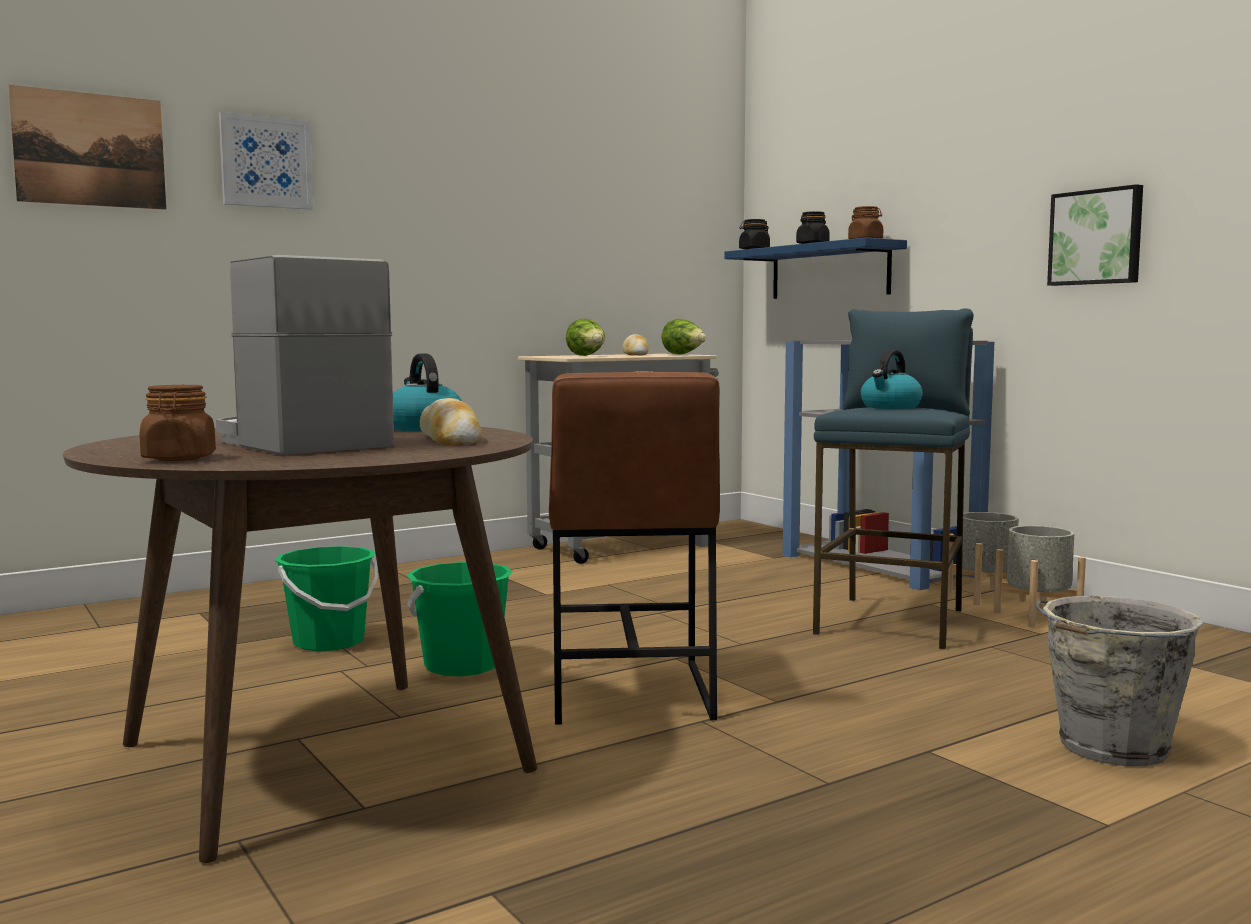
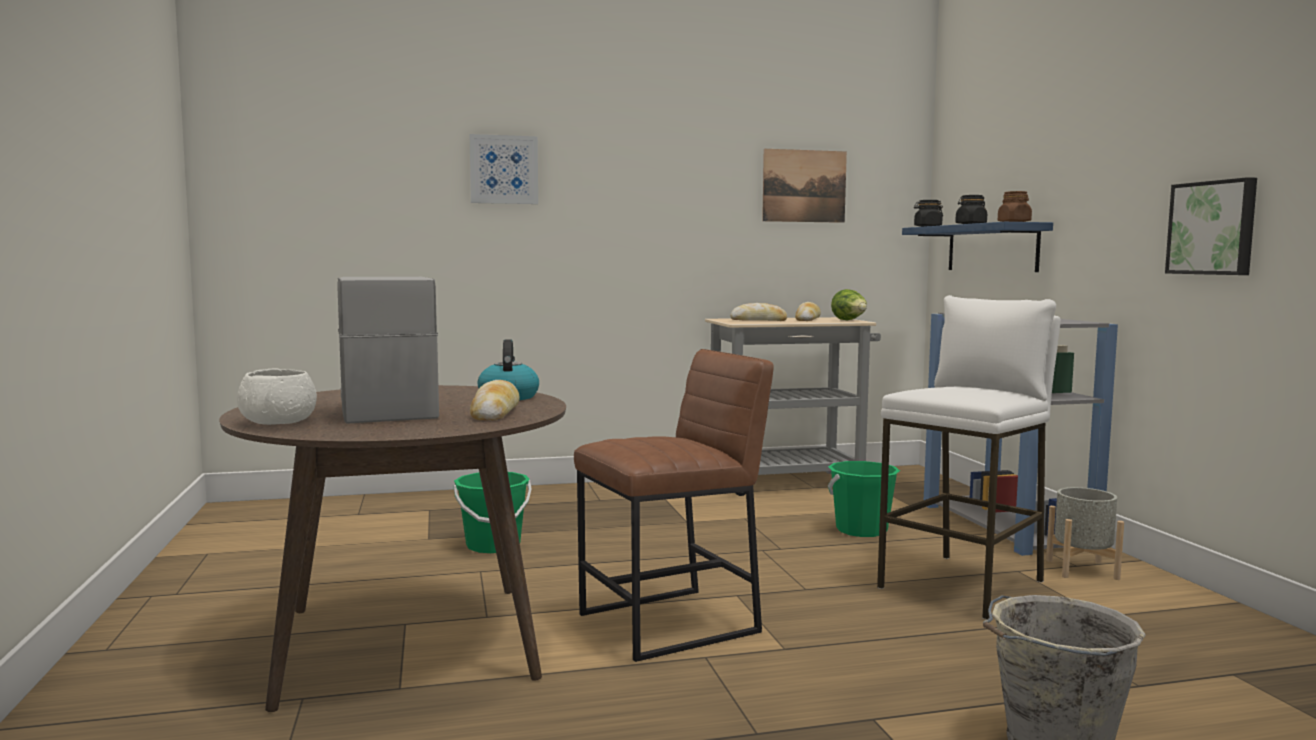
camera: 20 degrees right, 0 degrees up
(90, 149) = (377, 167): picture -> picture (804, 186)
(179, 458) = (278, 422): brown jar -> white bowl
(462, 665) = (567, 579): green bucket -> green bucket (861, 530)
(587, 356) = (758, 320): lettuce -> bread
(630, 693) = (671, 622): brown chair -> brown chair turned 135 degrees counterclockwise
(890, 407) = (961, 389): kettle -> none
(893, 621) = (964, 584): blue stool -> white stool
(1037, 617) = (1115, 598): grey planter -> none

